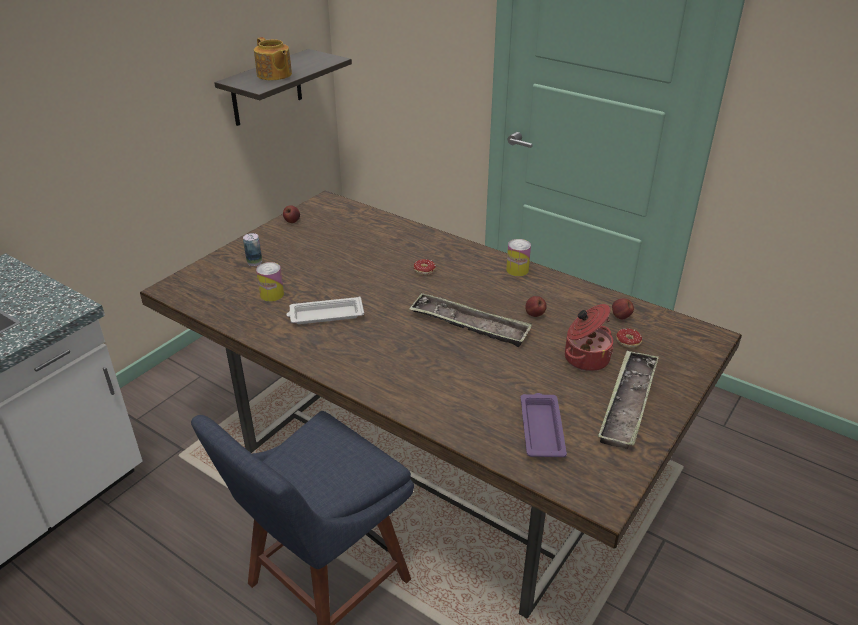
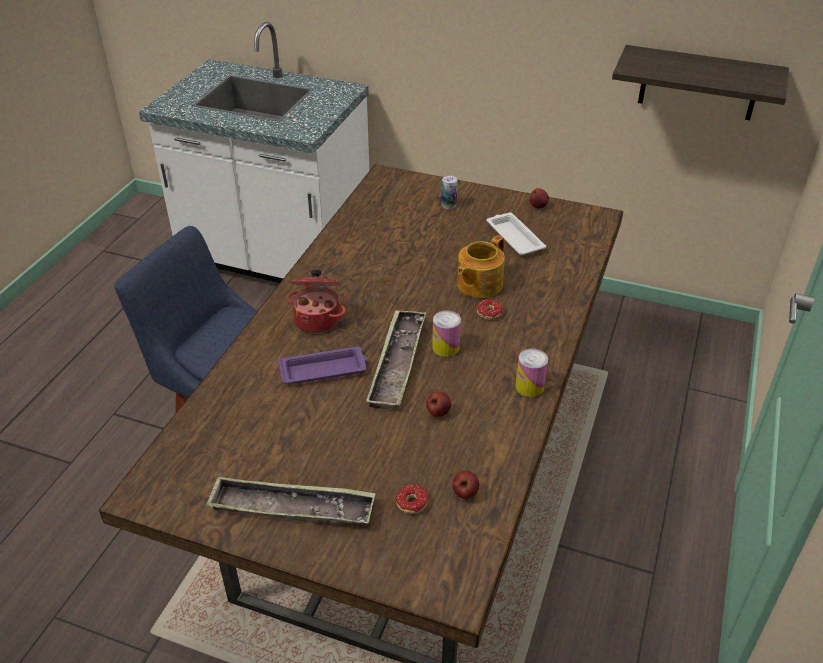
camera: 75 degrees right, 5 degrees up
(272, 294) = (398, 228): can -> can (445, 347)
(274, 75) = (677, 67): teapot -> teapot (478, 284)
(325, 315) = (378, 266): white tray -> white tray (514, 237)
(541, 428) = (237, 439): purple tray -> purple tray (324, 370)
(585, 357) = (367, 465): cooking pot -> cooking pot (318, 319)

